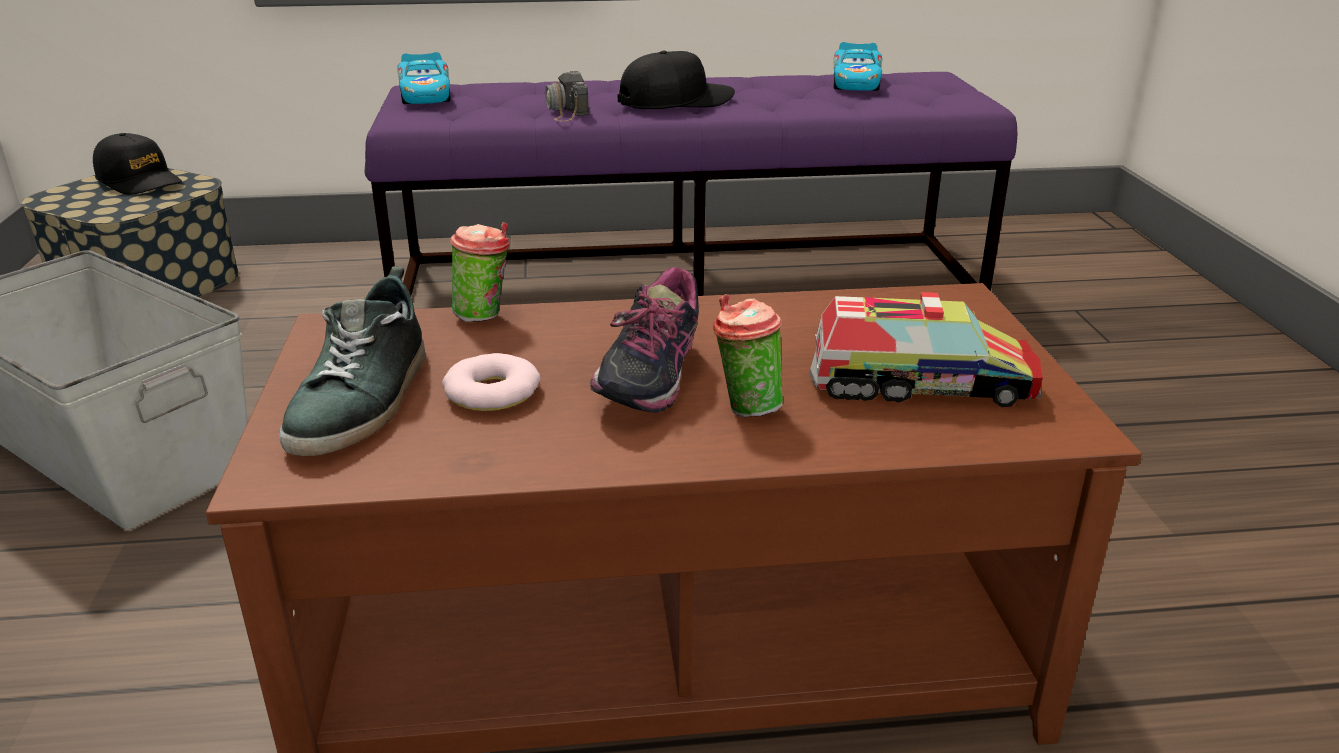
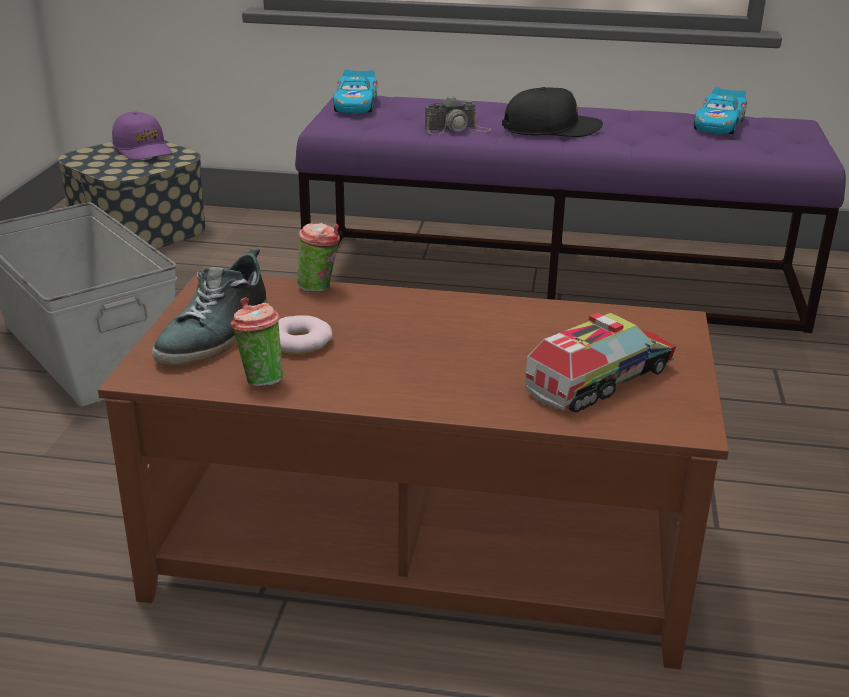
camera: 15 degrees right, 0 degrees up
(140, 181) = (143, 149): black cap -> purple cap
(565, 110) = (457, 129): camera -> camera turned 105 degrees counterclockwise
(647, 380) = (406, 349): shoe -> none
(745, 408) = (462, 377): cup -> cup (259, 380)
(921, 384) = (599, 379): toy truck -> toy truck turned 60 degrees counterclockwise

